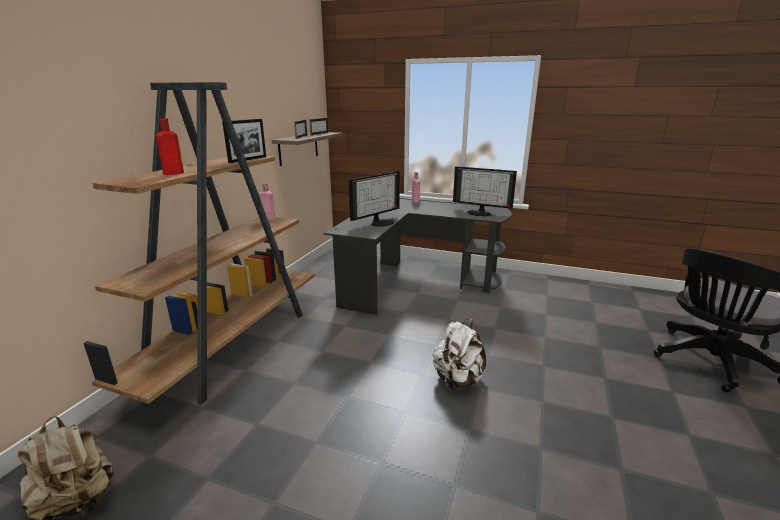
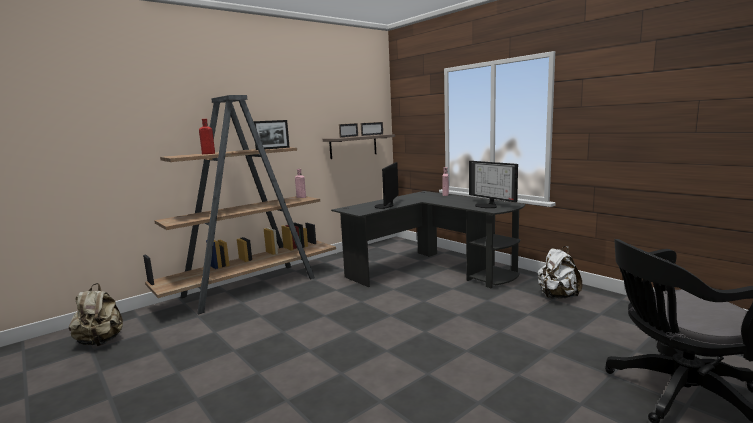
camera: 30 degrees right, 10 degrees down
(381, 222) = (385, 206): monitor -> monitor turned 120 degrees clockwise
(457, 380) = (374, 341): white backpack -> white backpack (557, 296)

